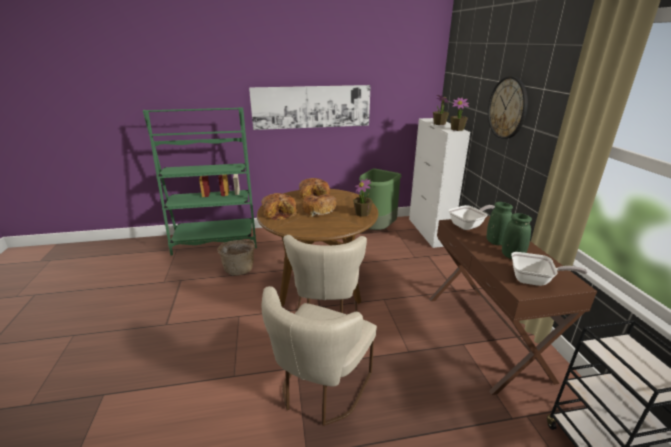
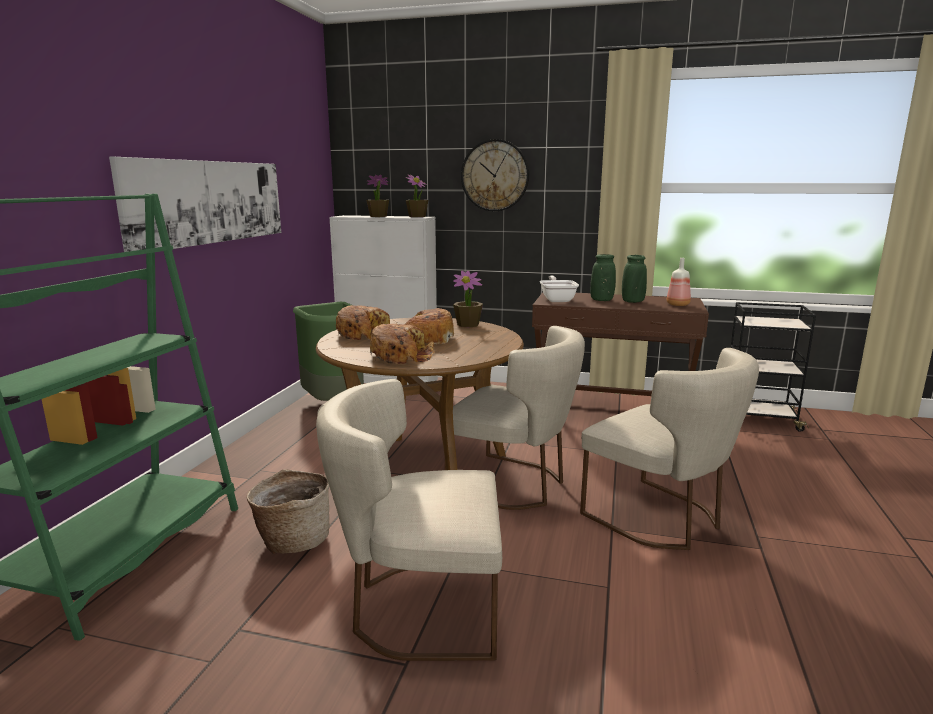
camera: 65 degrees left, 10 degrees down
(201, 316) = (418, 608): none -> beige chair
(534, 280) = (678, 304): frying pan -> bottle

